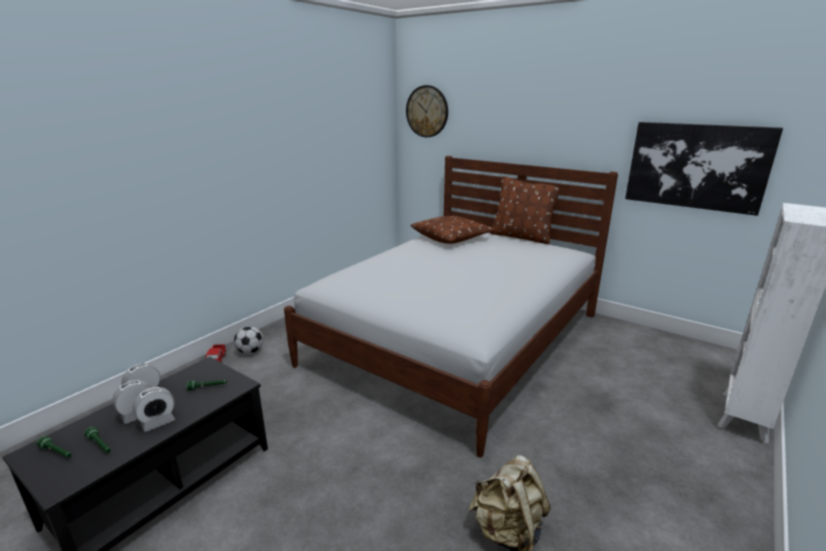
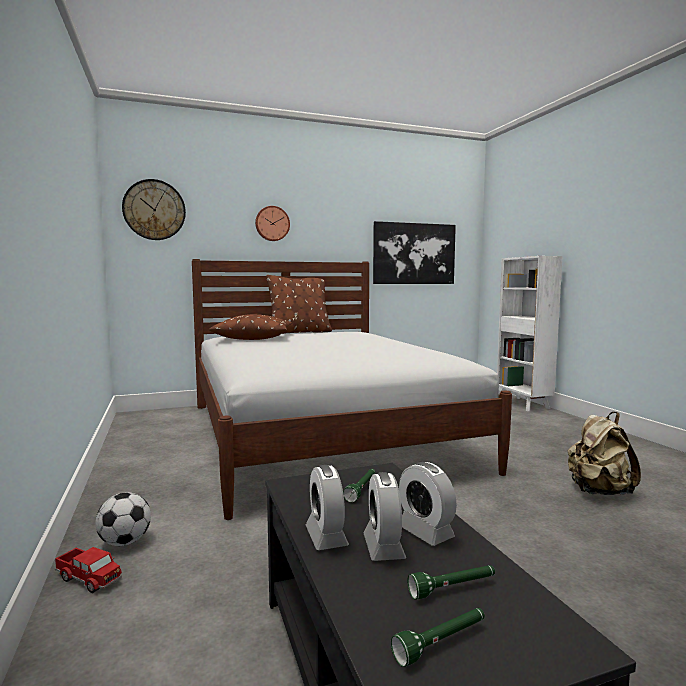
camera: 55 degrees left, 15 degrees down
(158, 422) = (425, 532): alarm clock -> alarm clock turned 150 degrees clockwise
(519, 123) = (272, 223): none -> wall clock

